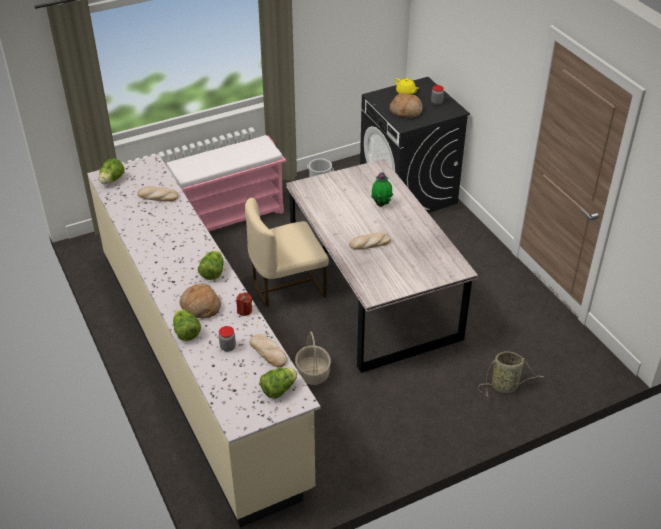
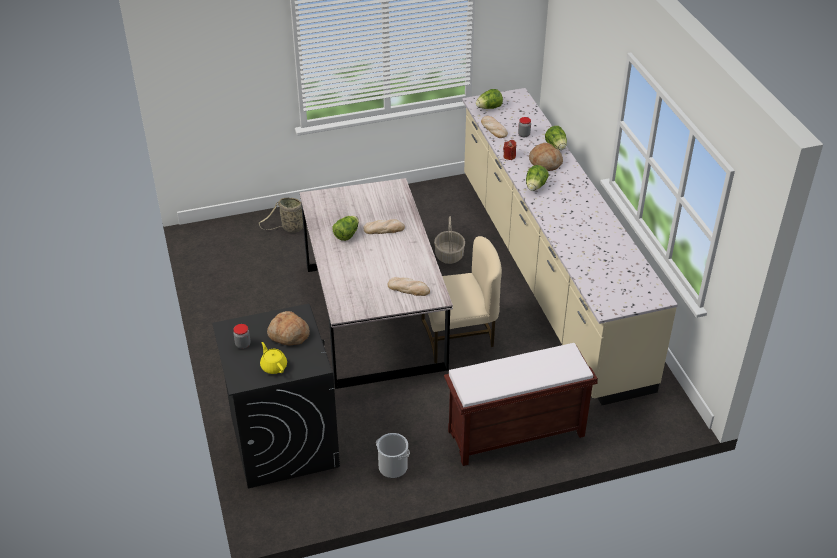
camera: 170 degrees left, 0 degrees up
(112, 180) = (646, 290): lettuce -> lettuce (347, 235)
(158, 196) = (593, 265): bread -> bread (408, 288)
(230, 216) = (515, 434): pink bench -> brown bench
(381, 204) = (357, 267): potted plant -> none

